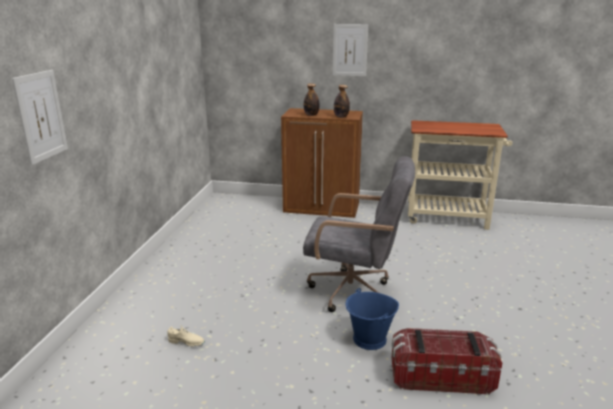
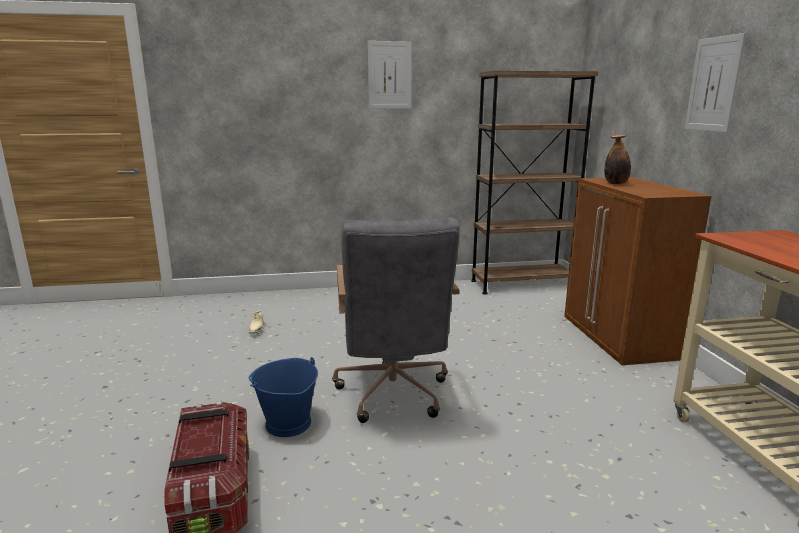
camera: 70 degrees right, 5 degrees down
(41, 116) = (259, 109): picture -> picture (389, 75)
(216, 209) = (521, 284): none -> brown bookcase
(341, 116) = (640, 191): bottle -> none

